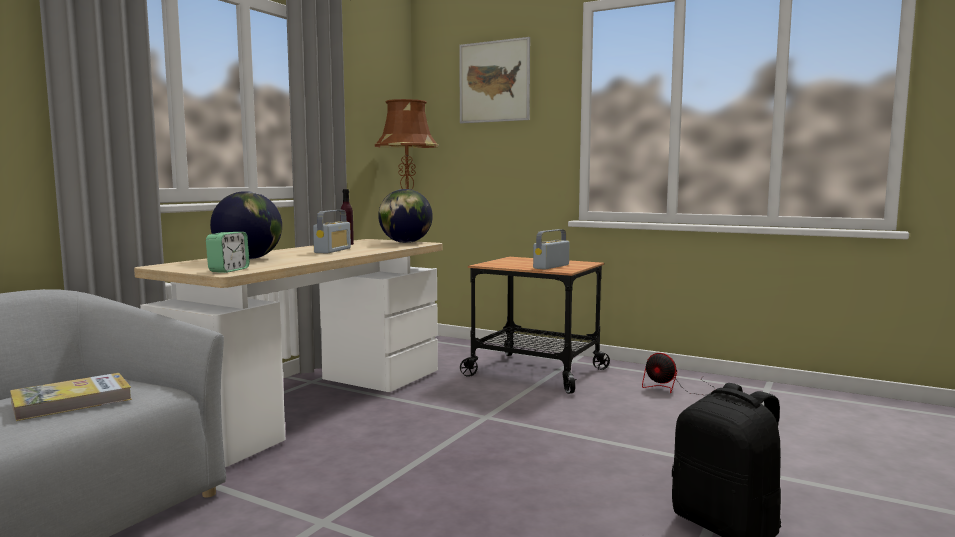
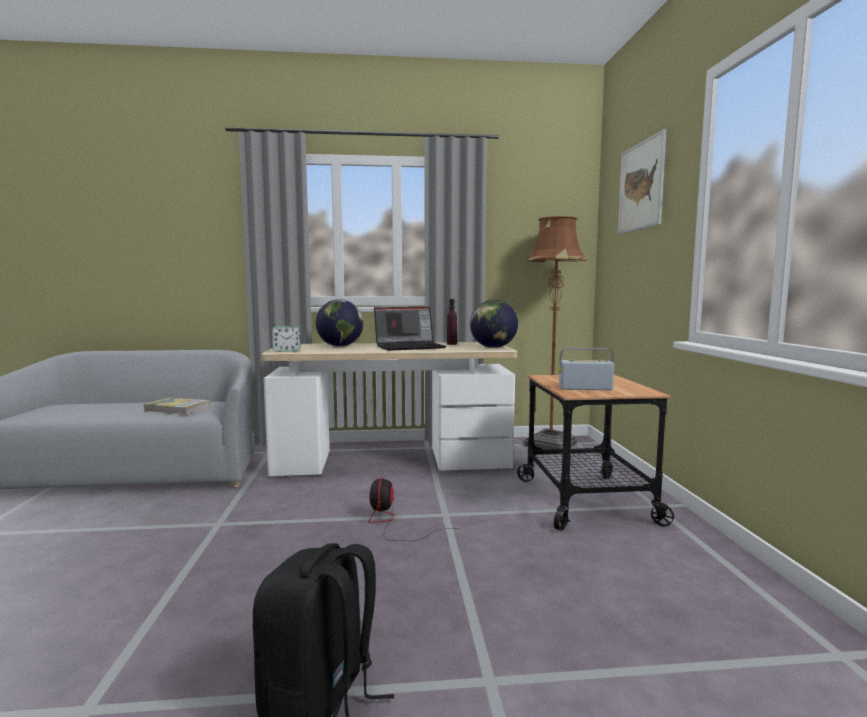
camera: 55 degrees right, 0 degrees up
(333, 250) = (410, 347): radio -> laptop
(675, 388) = (689, 581): fan -> fan (392, 523)

